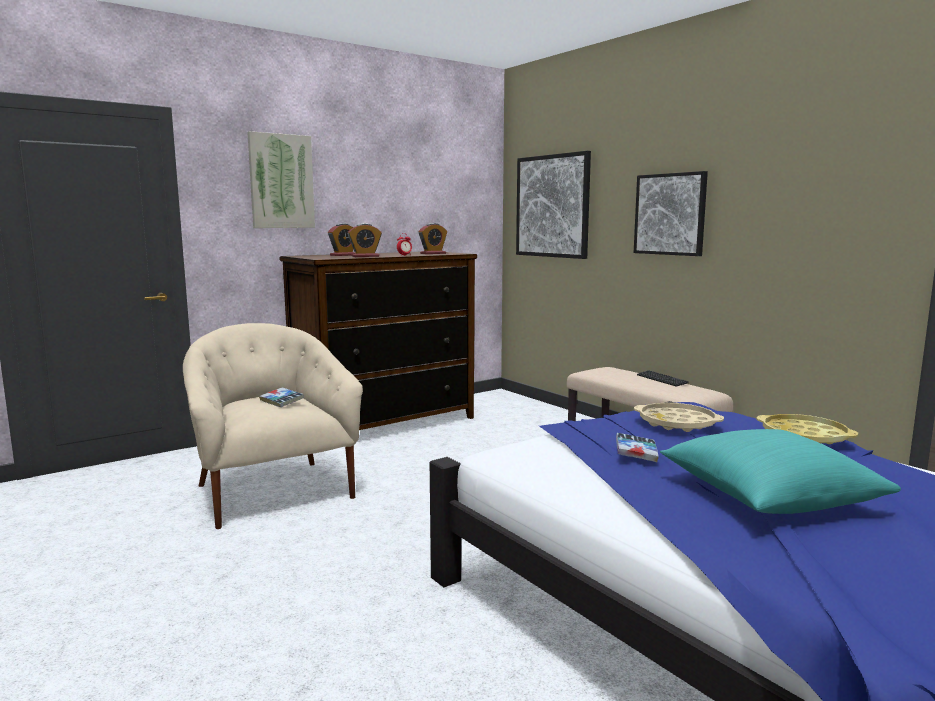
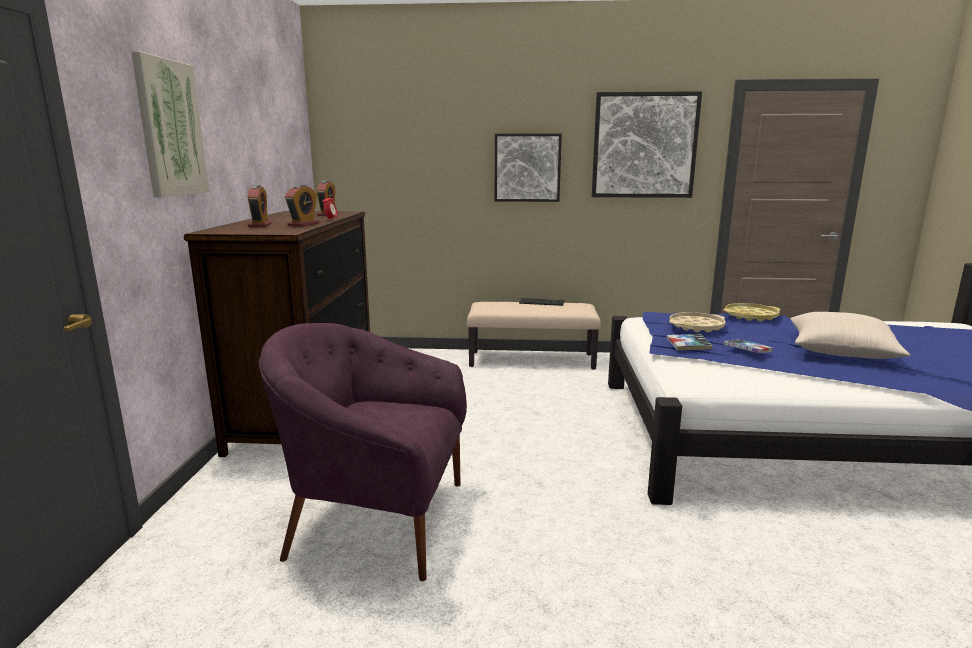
camera: 50 degrees left, 5 degrees up
(272, 491) = (376, 519): beige armchair -> purple armchair
(281, 401) = (393, 410): book -> book (688, 346)
(552, 206) = (388, 159): picture -> picture (644, 145)
(769, 497) = (841, 352): turquoise pillow -> beige pillow

